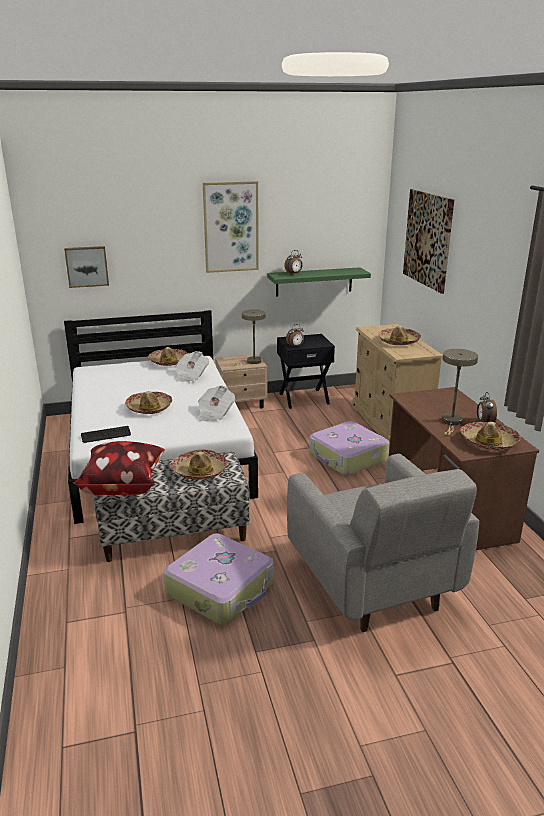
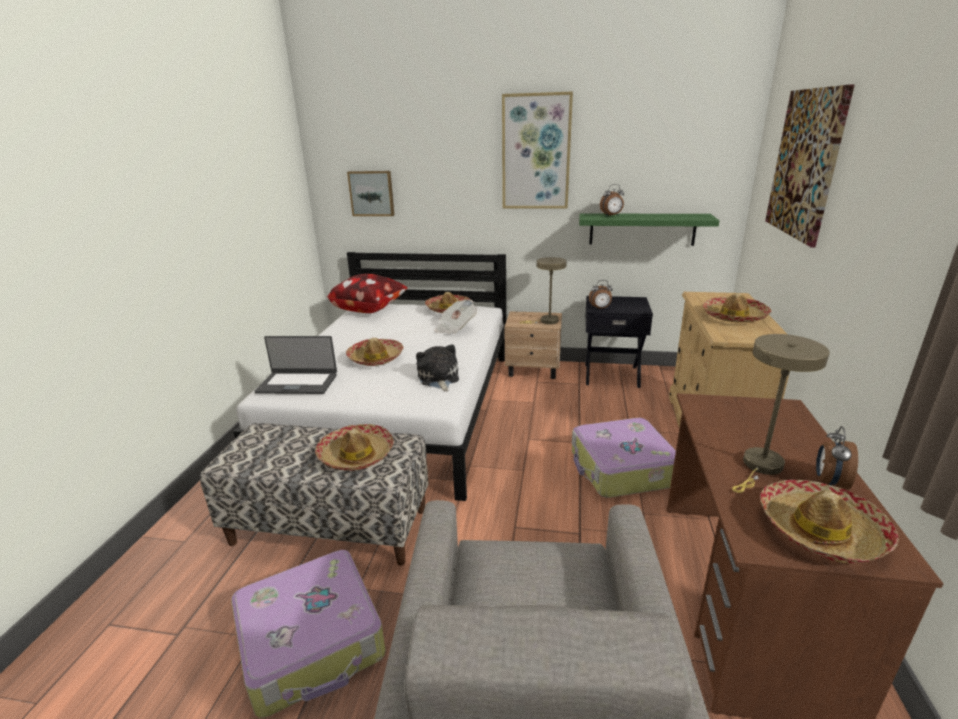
camera: 25 degrees right, 0 degrees up
(106, 435) = (298, 383): keyboard -> laptop
(122, 485) = (253, 454): pillow -> pillow (369, 309)
(214, 414) = (438, 378): newspaper -> plush toy

